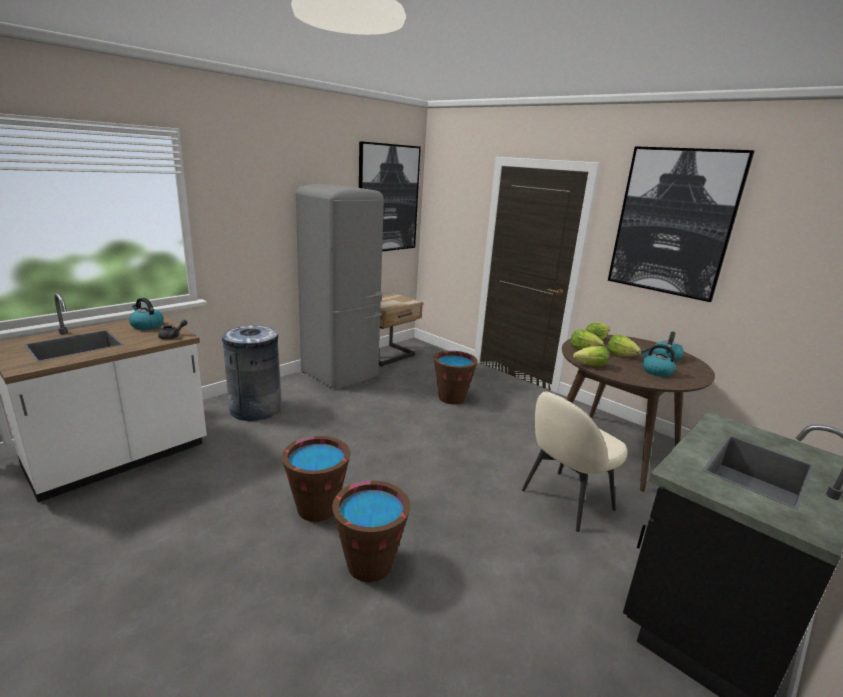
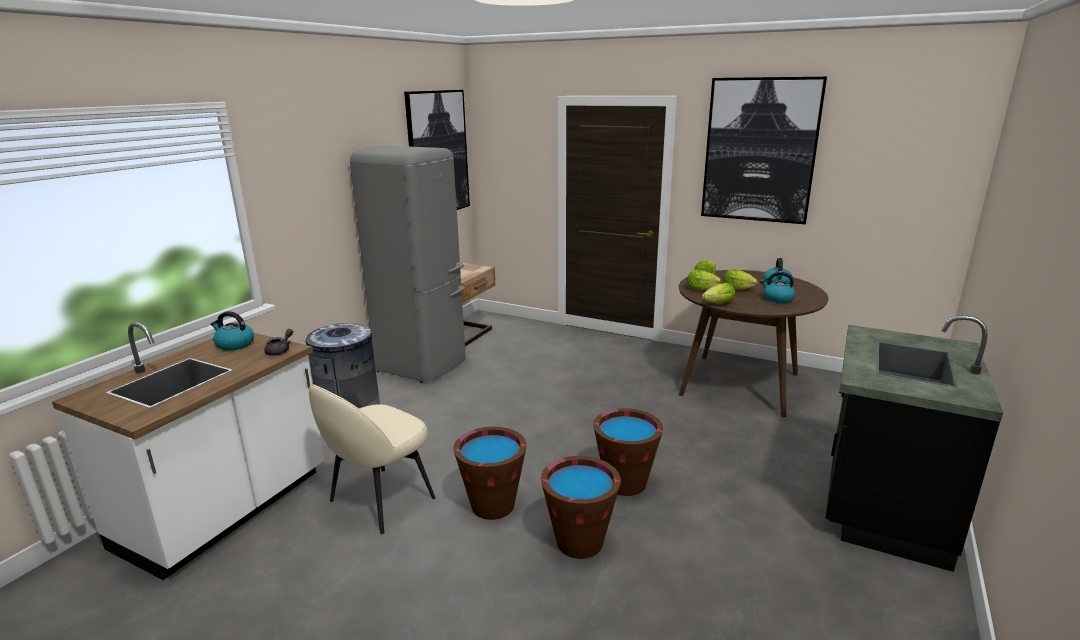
camera: 15 degrees left, 0 degrees up
(451, 398) = (559, 367): brown bucket -> brown bucket (625, 483)
(565, 500) = (723, 441): beige chair -> beige chair (379, 501)

